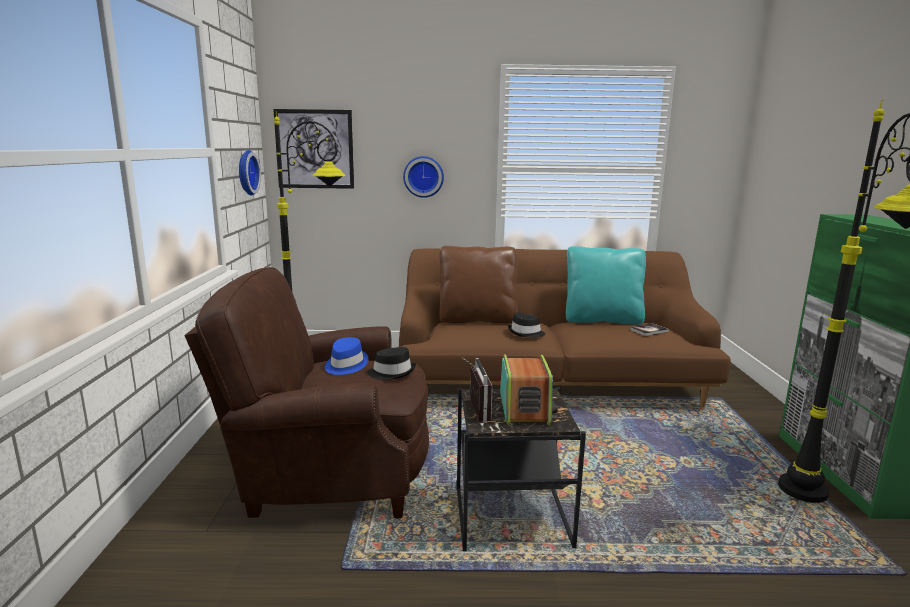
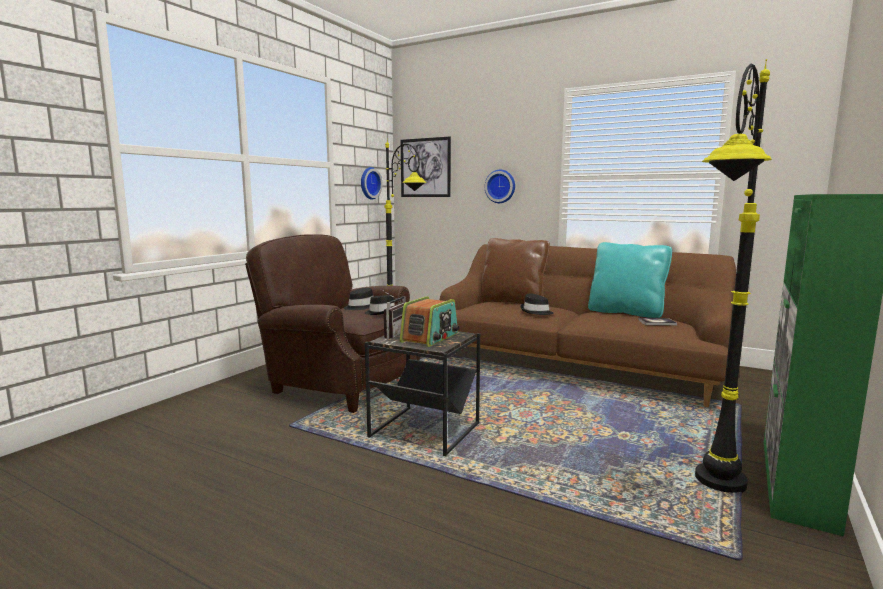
camera: 30 degrees right, 5 degrees down
(345, 365) = (360, 306): blue hat -> black hat

